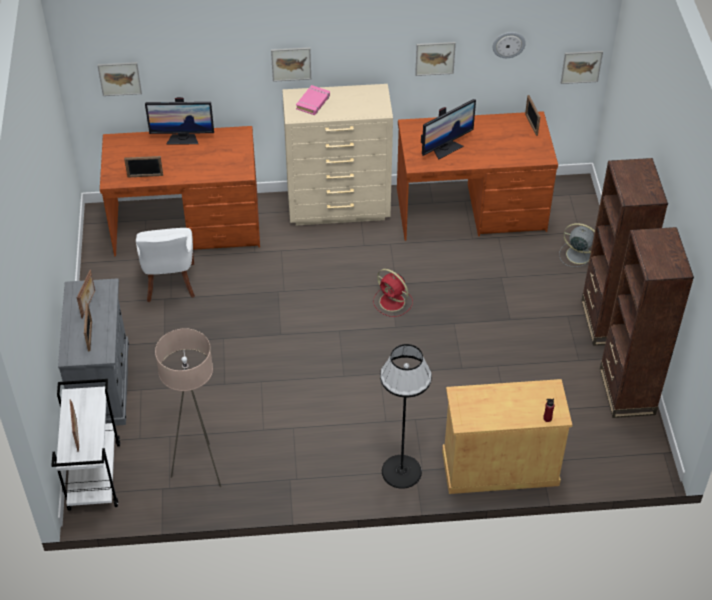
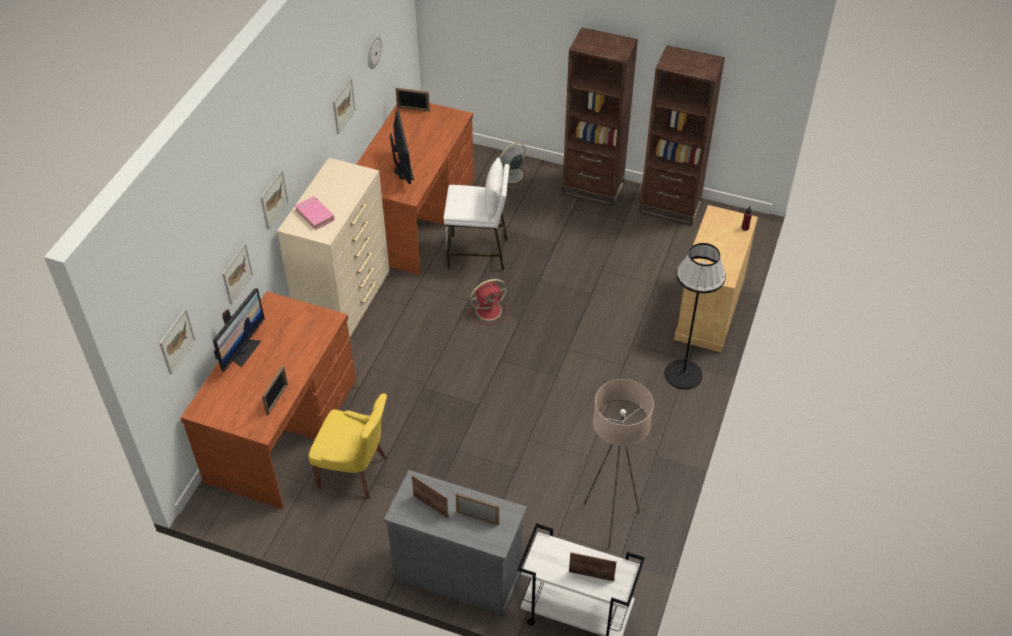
camera: 65 degrees left, 0 degrees up
(169, 283) = (355, 471): white chair -> yellow chair
(457, 269) = (478, 253): none -> white stool
(581, 67) = (406, 37): picture -> picture (236, 273)

